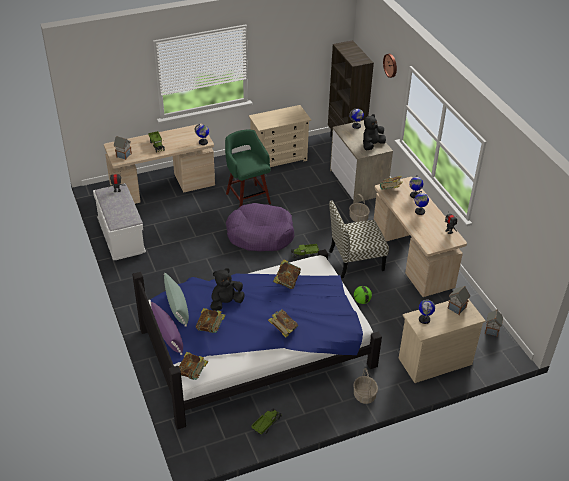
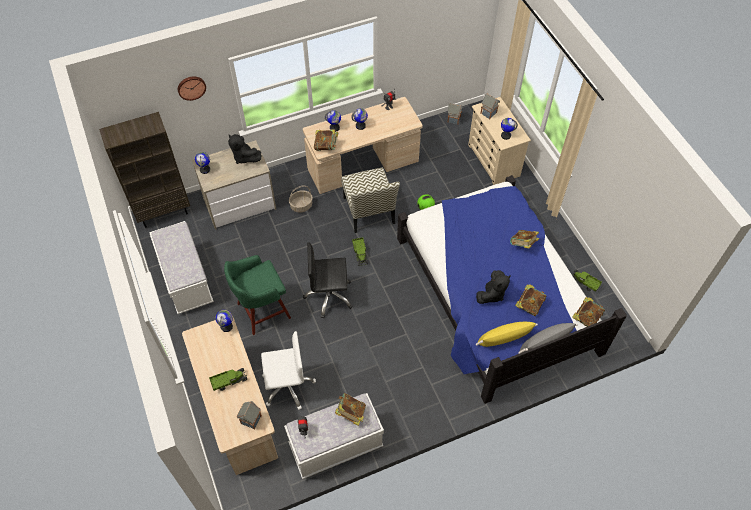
camera: 90 degrees left, 15 degrees up
(168, 335) = (544, 343): purple pillow -> grey pillow
(177, 307) = (504, 338): green pillow -> yellow pillow
(178, 212) = (288, 386): none -> white office chair
(226, 302) = (491, 294): black plush toy -> black plush toy turned 105 degrees counterclockwise
(260, 235) = (329, 296): purple dog bed -> black office chair
(279, 158) = (186, 280): beige dresser -> white bench
(286, 281) = (456, 242): book -> book (350, 413)
(364, 395) = (539, 211): basket -> none

